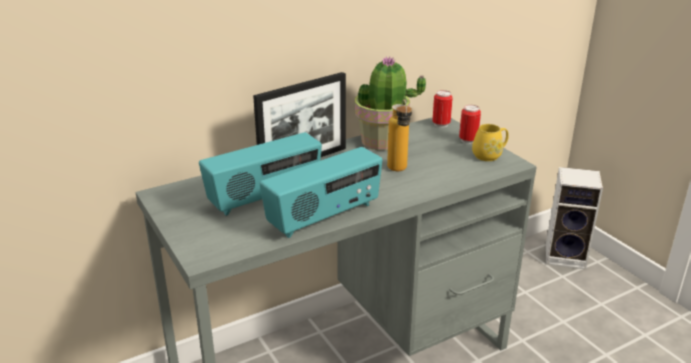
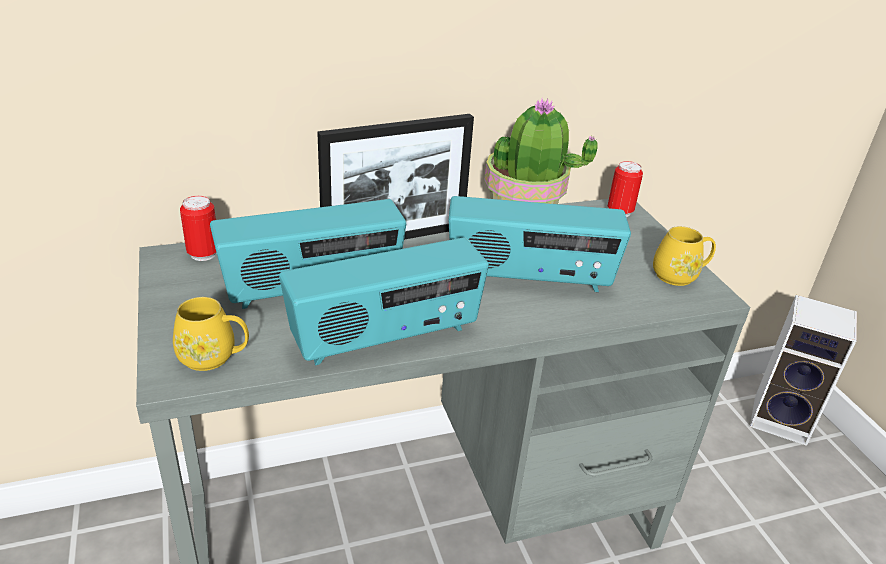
camera: 10 degrees right, 5 degrees up
(222, 244) = (214, 357): none -> yellow mug
(399, 171) = (529, 279): bottle -> radio
(468, 140) = (653, 245): can -> can (203, 254)

